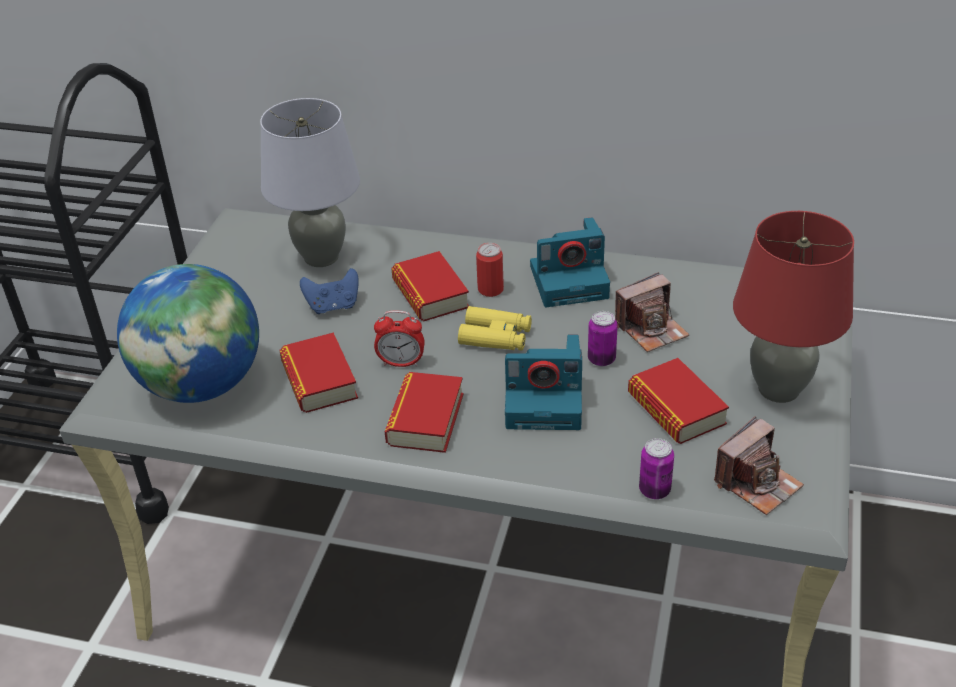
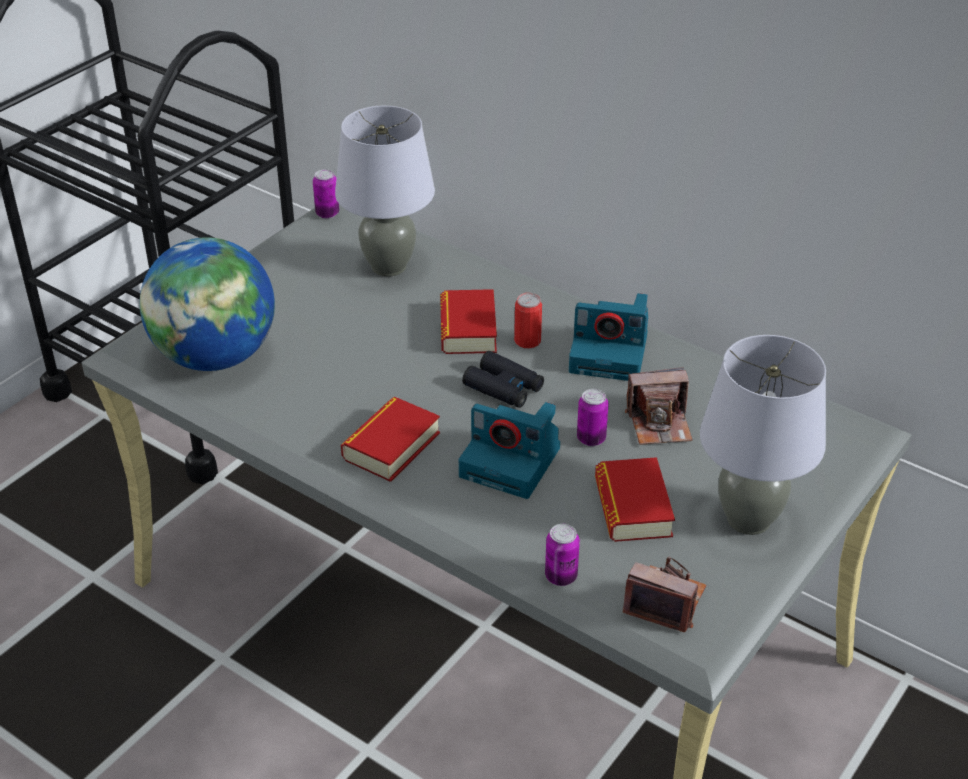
camera: 20 degrees right, 0 degrees up
(233, 224) = (327, 213): none -> can
(319, 380) = (318, 382): book -> none
(333, 306) = (372, 316): blue game controller -> none
(401, 363) = (401, 387): alarm clock -> none
(495, 336) = (503, 387): yellow binoculars -> black binoculars
(757, 483) = (665, 601): camera -> camera turned 135 degrees counterclockwise
(779, 389) = (749, 519): red table lamp -> grey table lamp

